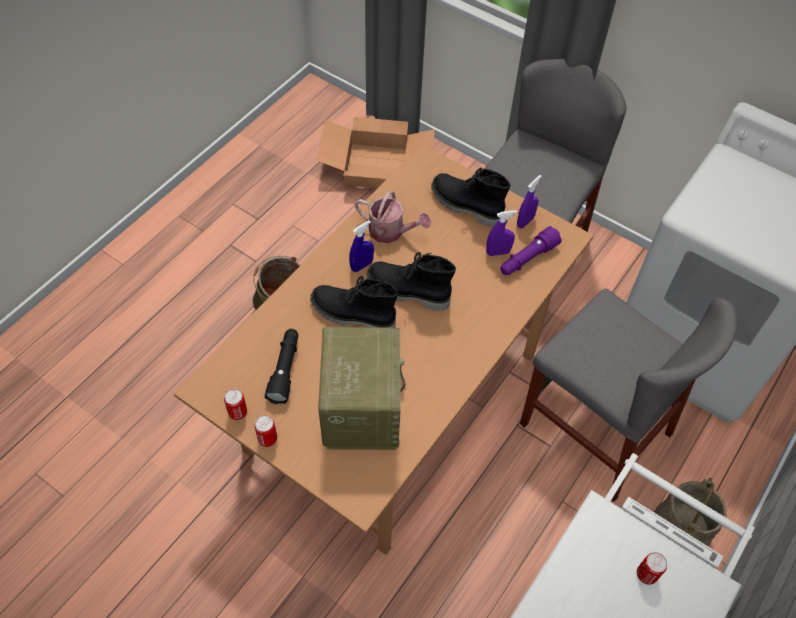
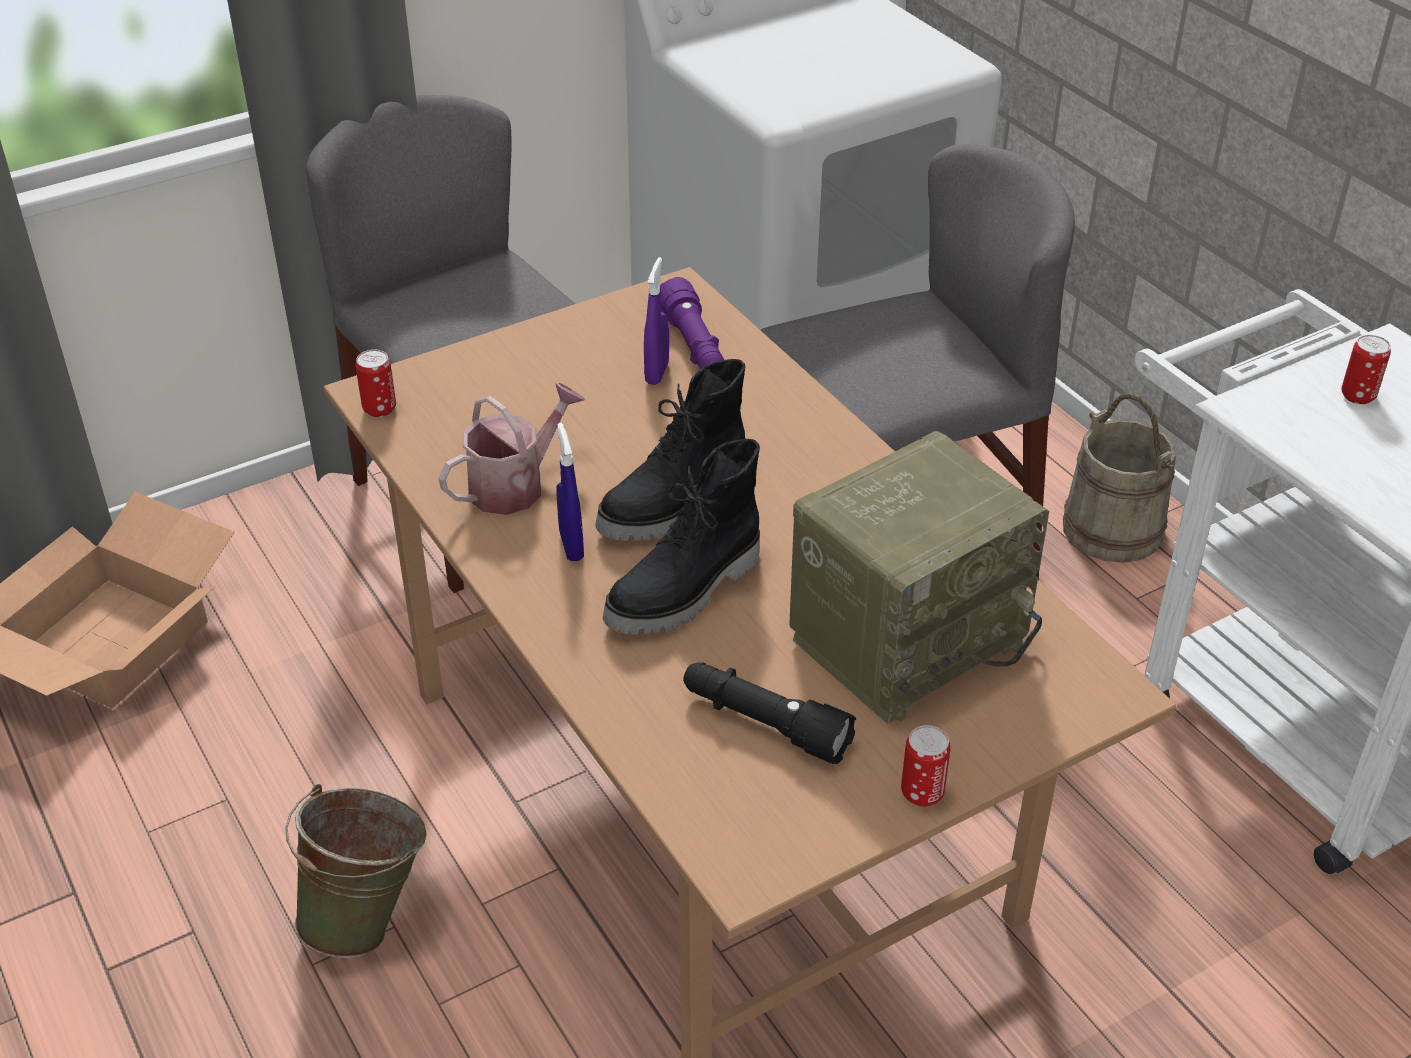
camera: 65 degrees left, 15 degrees down
(238, 412) = (836, 826): can -> can (379, 409)
(361, 408) = (908, 638): radio -> radio turned 120 degrees clockwise
(465, 206) = (524, 378): black boot -> none
(525, 221) = (610, 324): purple spray bottle -> none

